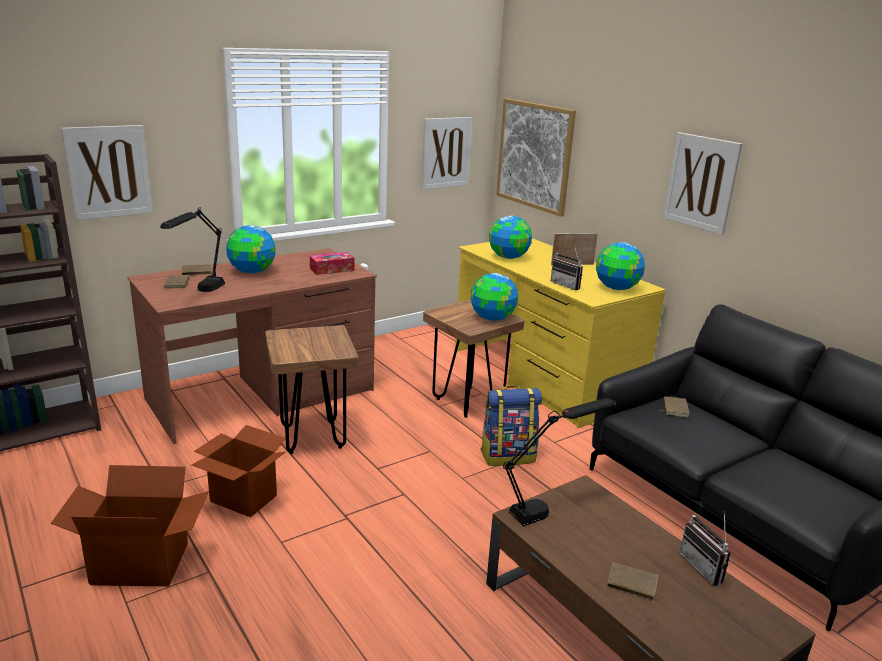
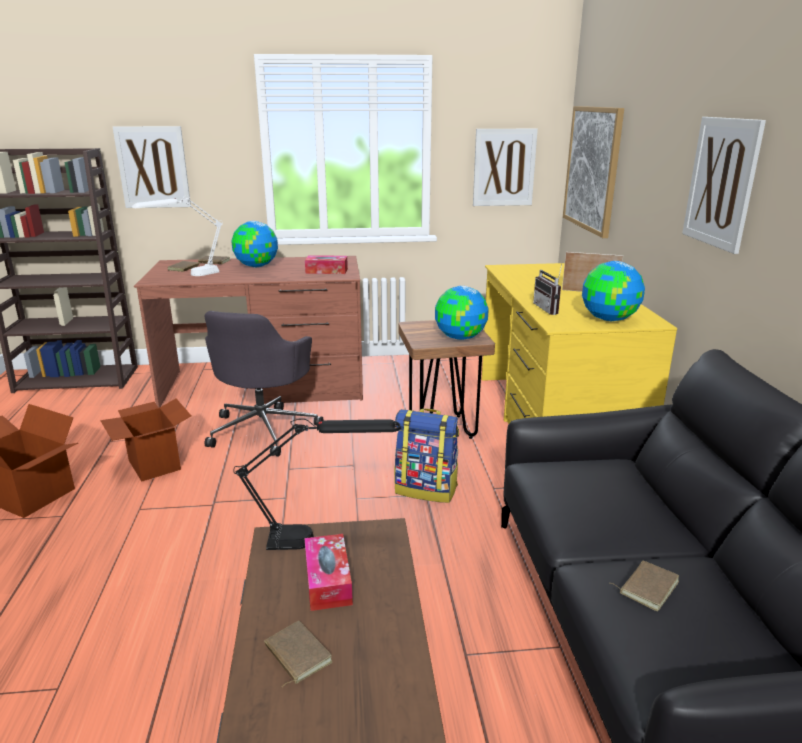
camera: 30 degrees right, 0 degrees up
(199, 293) = (188, 276): black table lamp -> white table lamp
(312, 438) = (264, 429): brown stool -> grey office chair
(508, 257) = (524, 278): globe -> none
(591, 532) = (328, 580): none -> tissue box
(674, 408) = (600, 473): brown book -> brown book (647, 587)
(705, 567) = (413, 672): radio -> none

